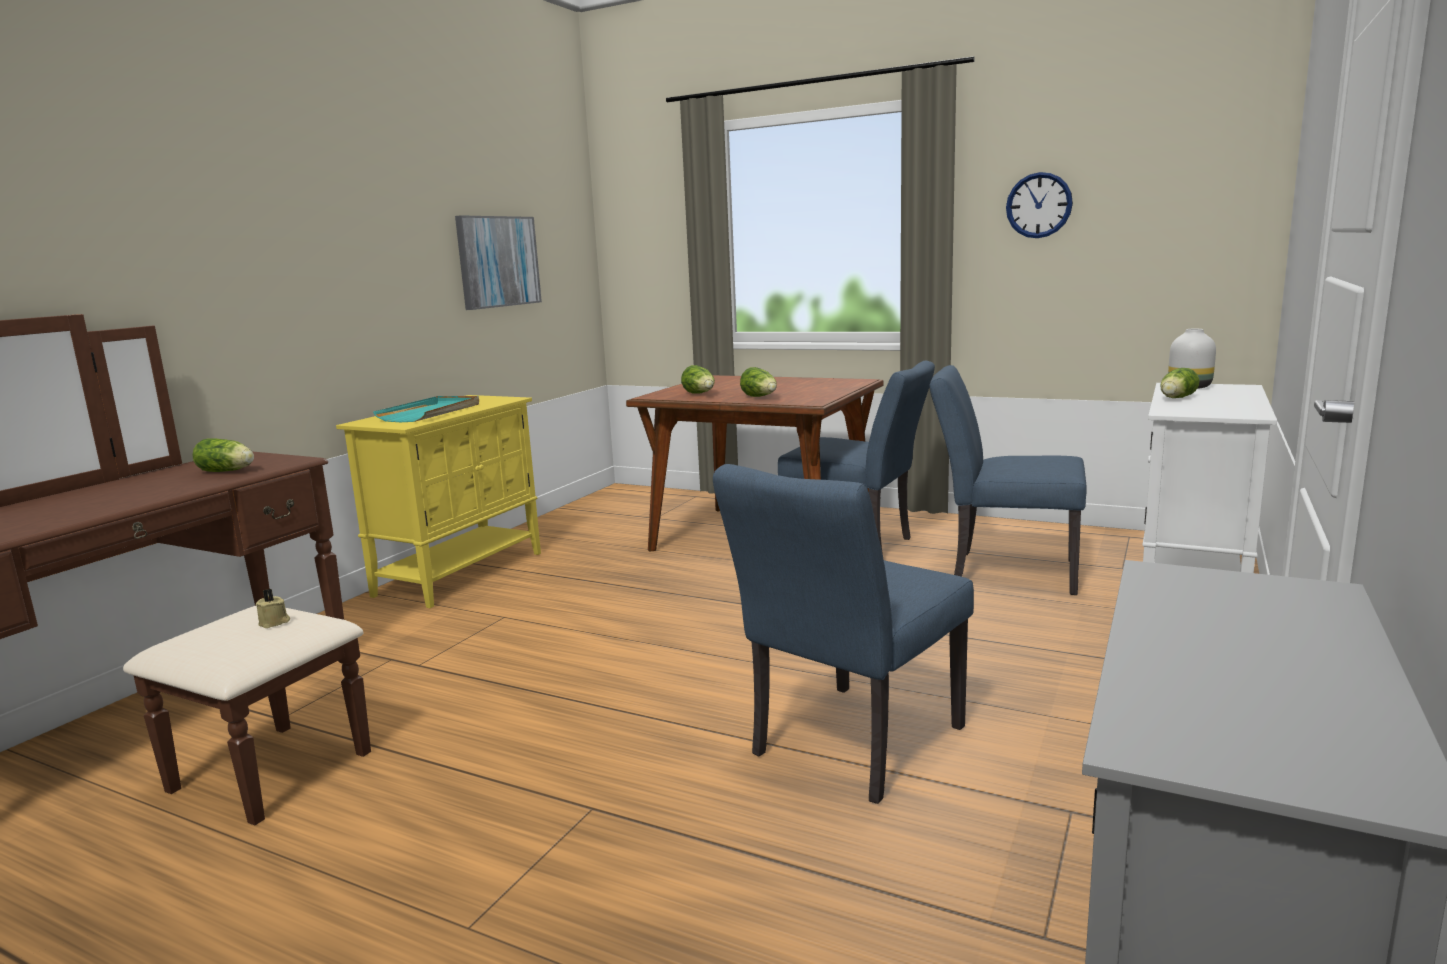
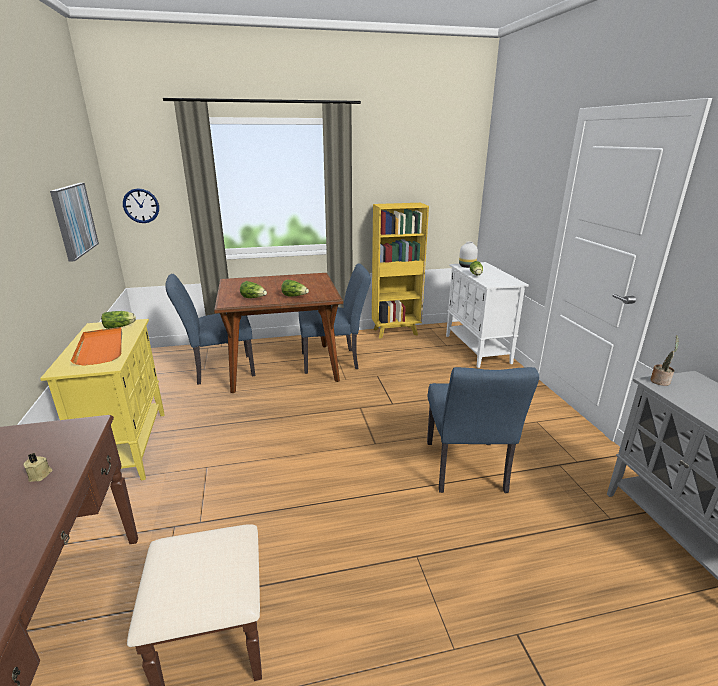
camera: 40 degrees left, 10 degrees up
(228, 471) = (52, 453): lettuce -> lettuce (120, 326)
(274, 622) = (211, 550): beige candle -> beige candle (40, 475)
(431, 412) = (101, 348): turquoise tray -> orange tray
(1003, 571) = (409, 358): blue chair -> blue chair (218, 370)
(1039, 205) = (387, 180): wall clock -> wall clock (141, 206)
(1041, 530) = (396, 332): none -> yellow bookcase
(1186, 575) = (660, 381): none -> potted plant

